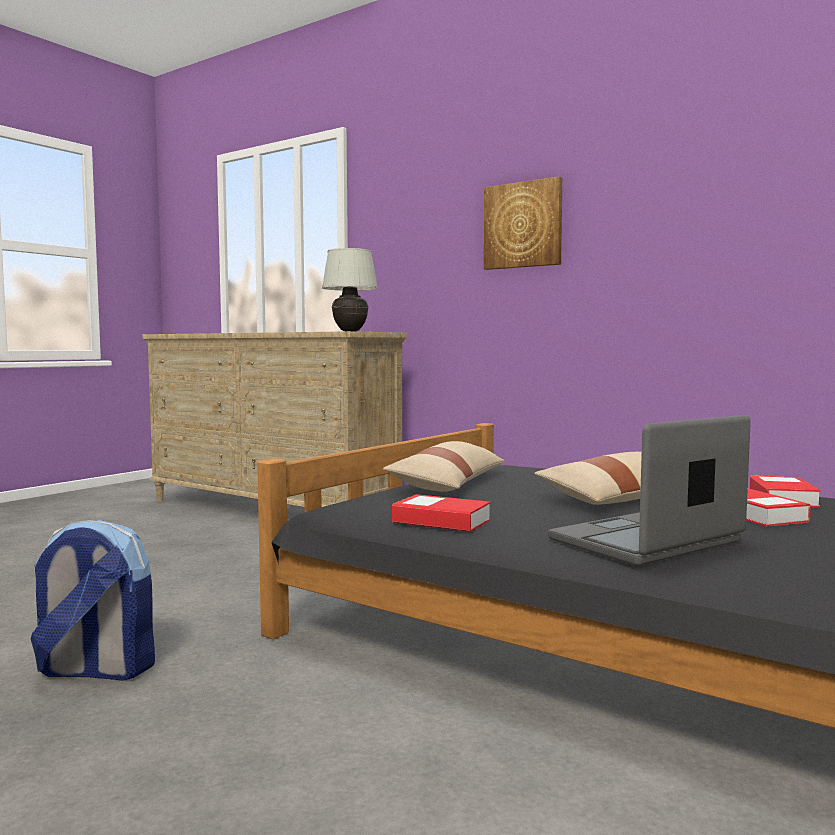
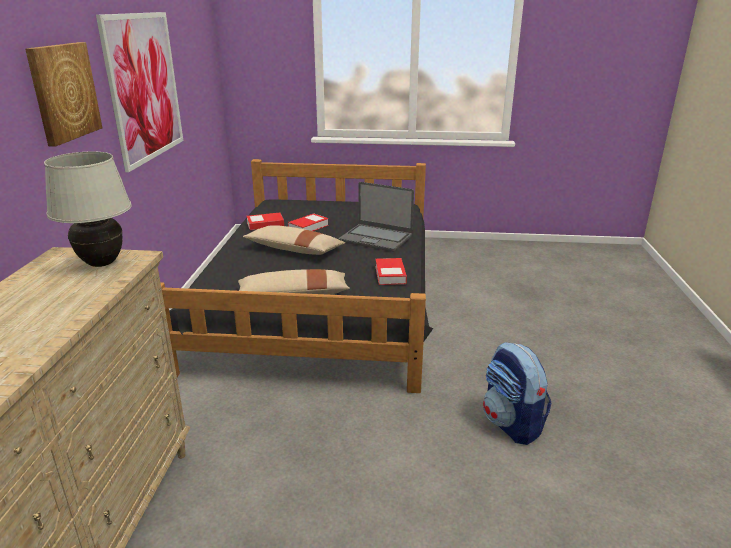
camera: 120 degrees left, 20 degrees up
(693, 228) = (144, 87): none -> picture

